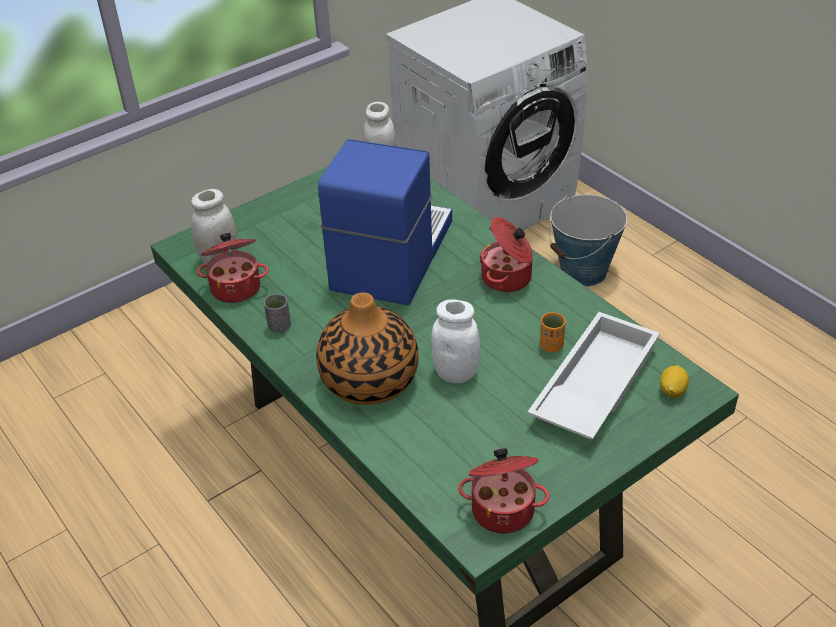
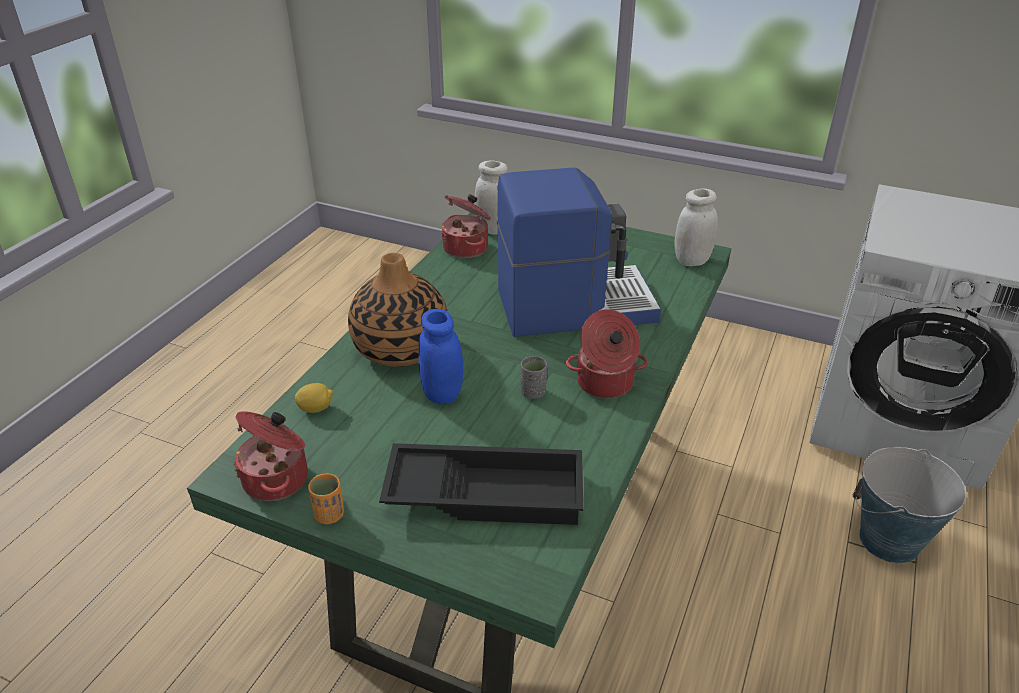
camera: 60 degrees right, 5 degrees down
(279, 326) = (435, 282): grey cup -> grey cup (533, 393)
(456, 373) = (442, 393): white jar -> blue jar
(551, 346) = (525, 443): orange cup -> orange cup (329, 515)
(592, 385) = (486, 491): white tray -> black tray
(672, 391) = (519, 560): lemon -> lemon (316, 408)

